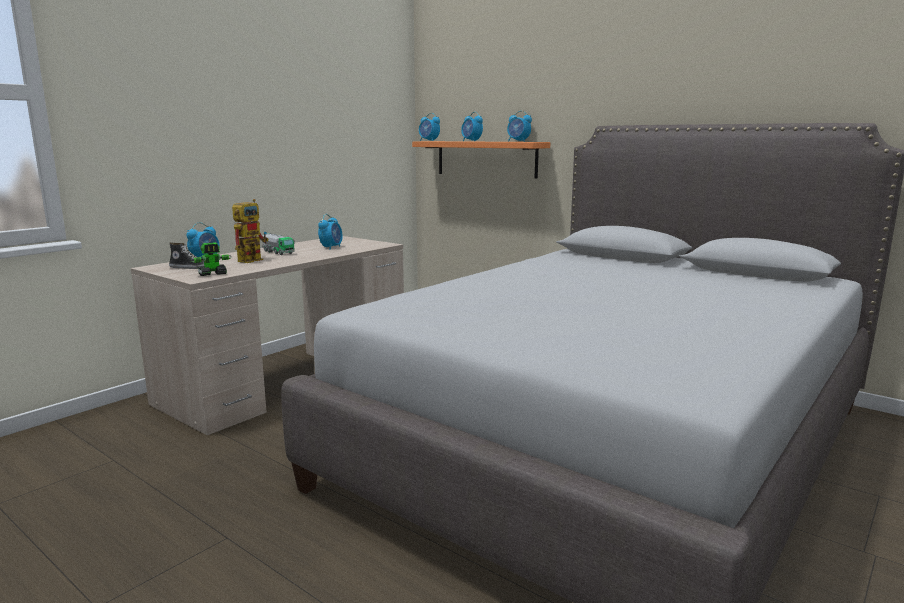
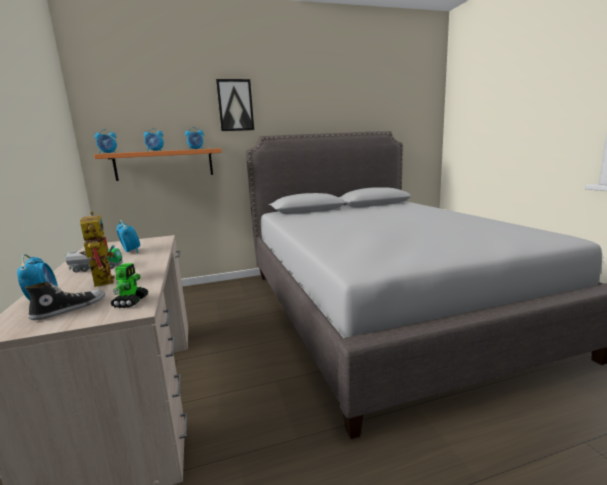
camera: 55 degrees left, 0 degrees up
(579, 77) = (235, 105): none -> picture

